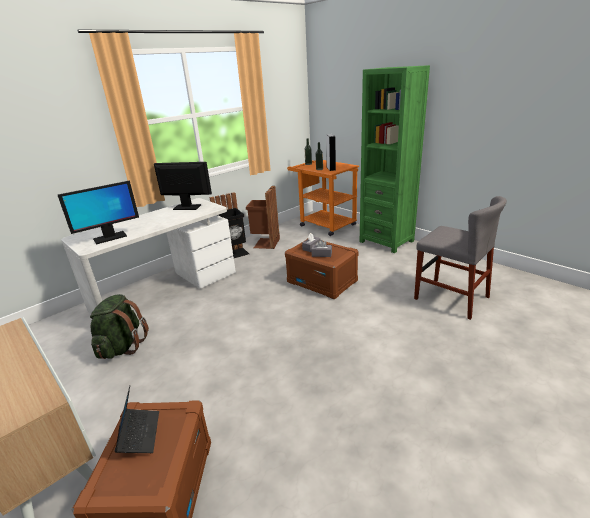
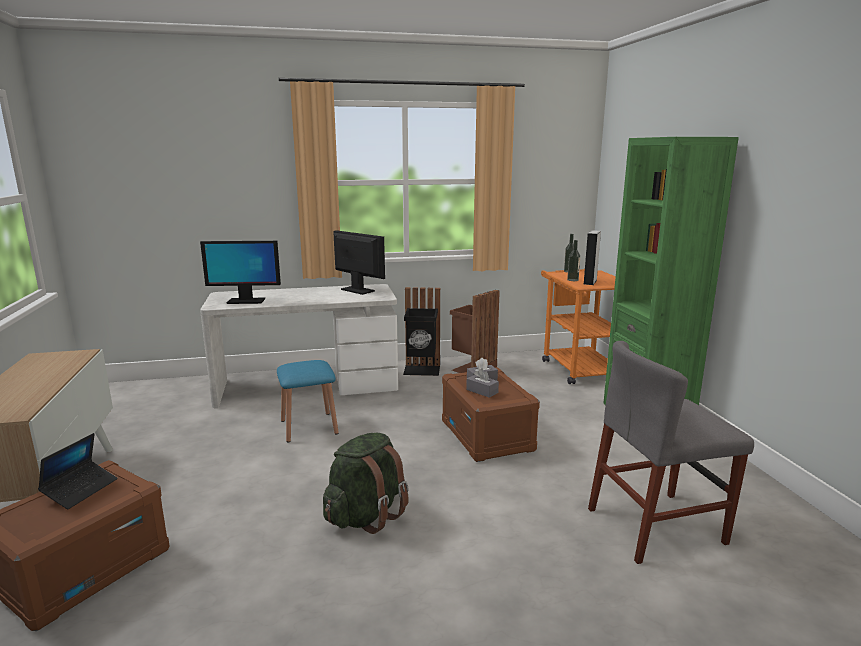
camera: 30 degrees right, 10 degrees down
(122, 346) = (209, 426): green backpack -> green backpack (366, 515)
(204, 318) = (309, 427): none -> blue stool
(451, 298) = (656, 526): grey chair -> grey chair turned 90 degrees clockwise

